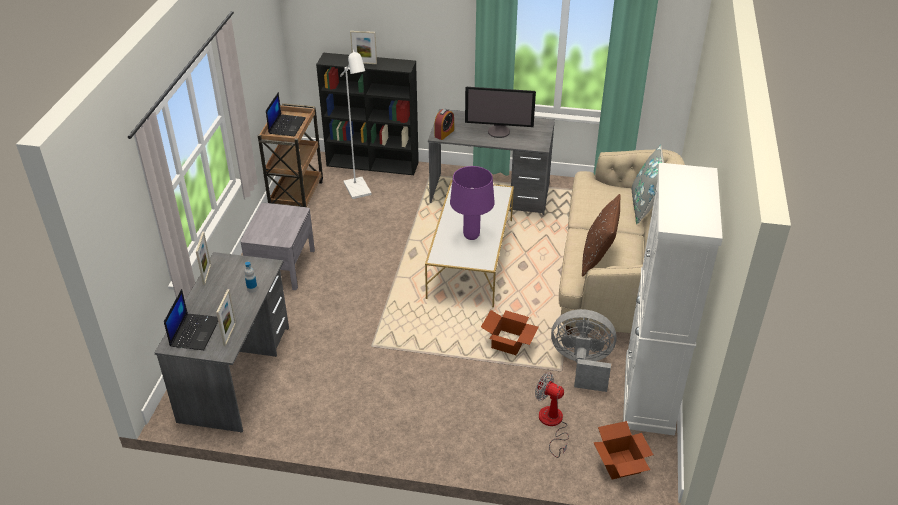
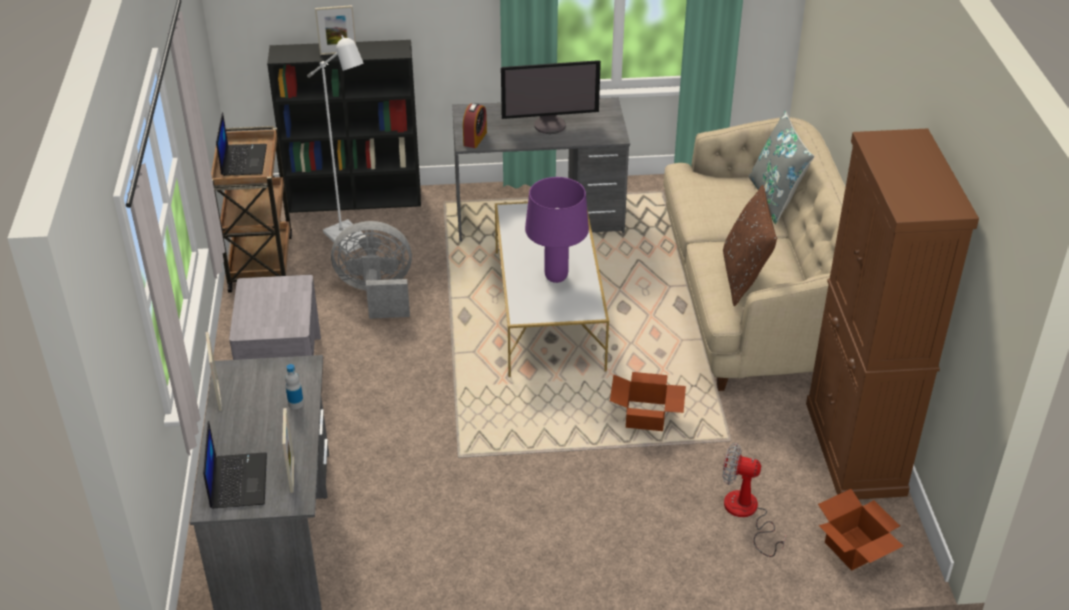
camera: 15 degrees left, 0 degrees up
(582, 365) = (754, 427): grey fan -> grey fan (377, 294)
(649, 394) = (855, 448): white cabinet -> brown cabinet

